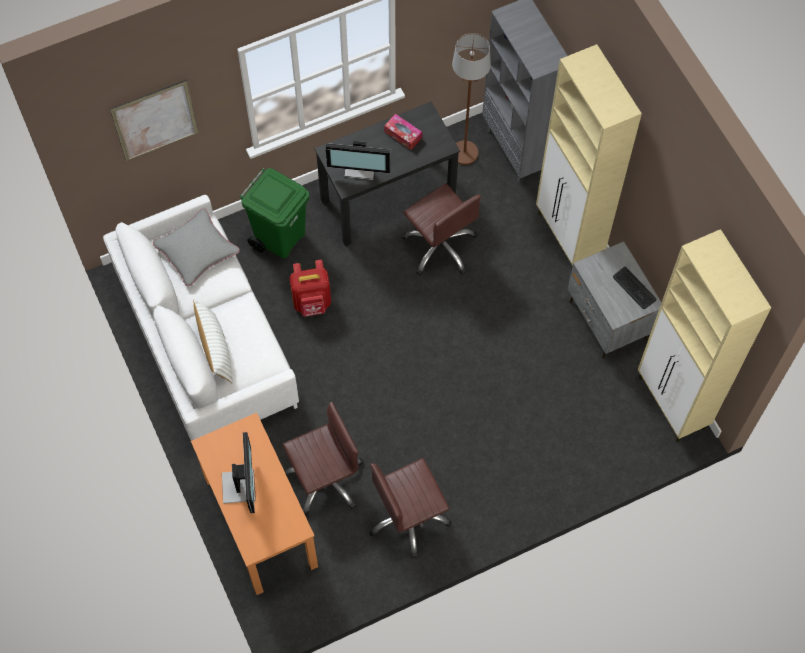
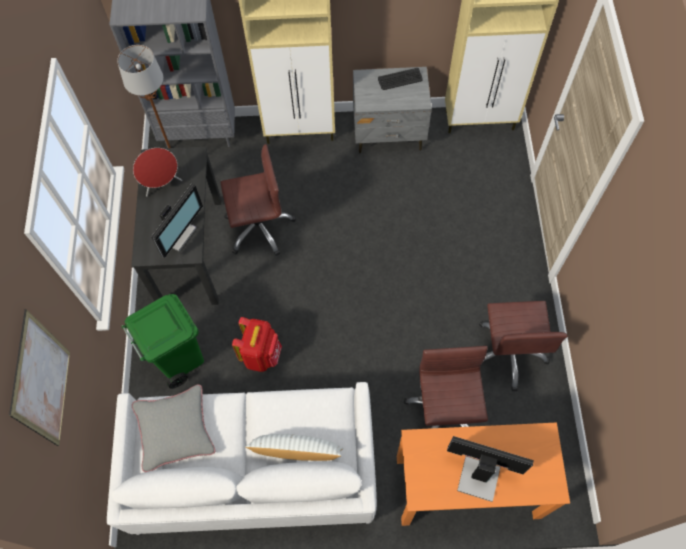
camera: 65 degrees left, 0 degrees up
(403, 135) = (162, 185): tissue box -> red speaker

